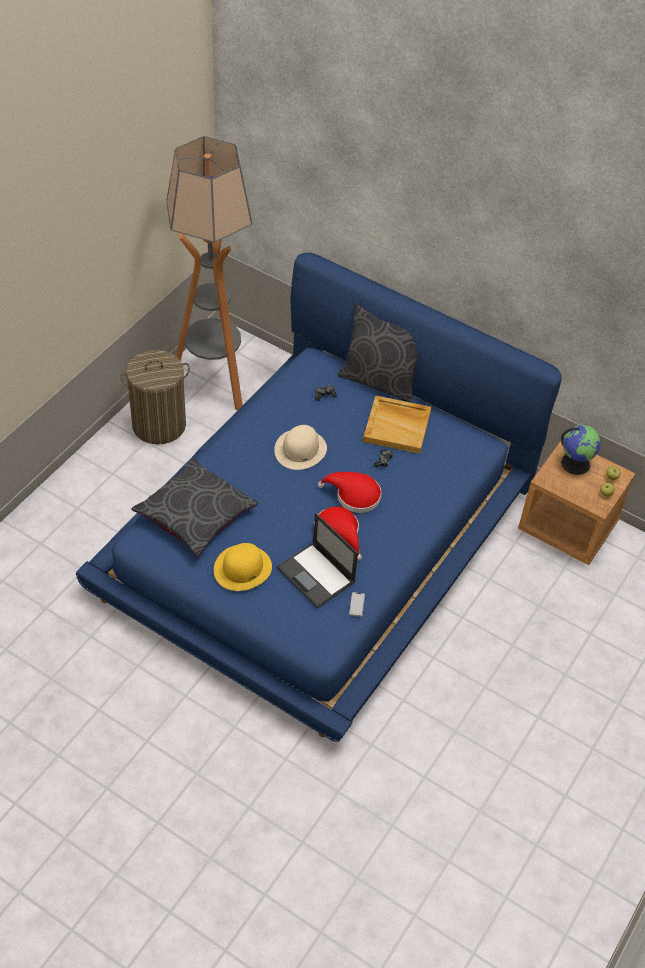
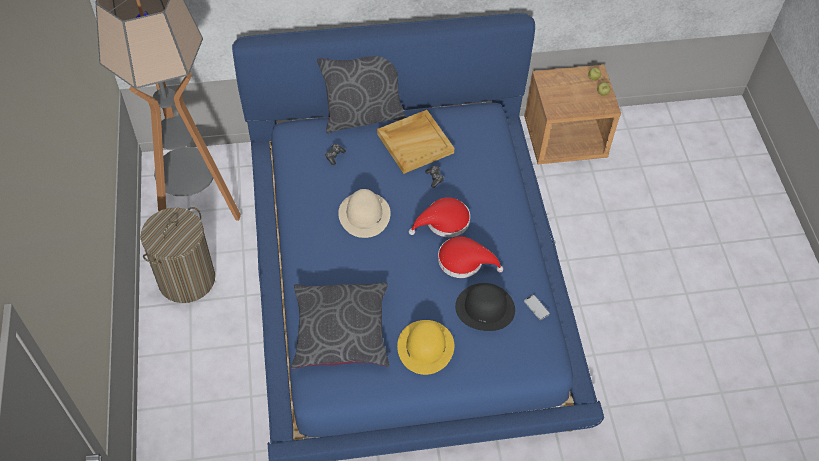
camera: 40 degrees left, 5 degrees up
(316, 575) = (485, 308): laptop -> black hat
(575, 463) = (560, 84): globe -> none

